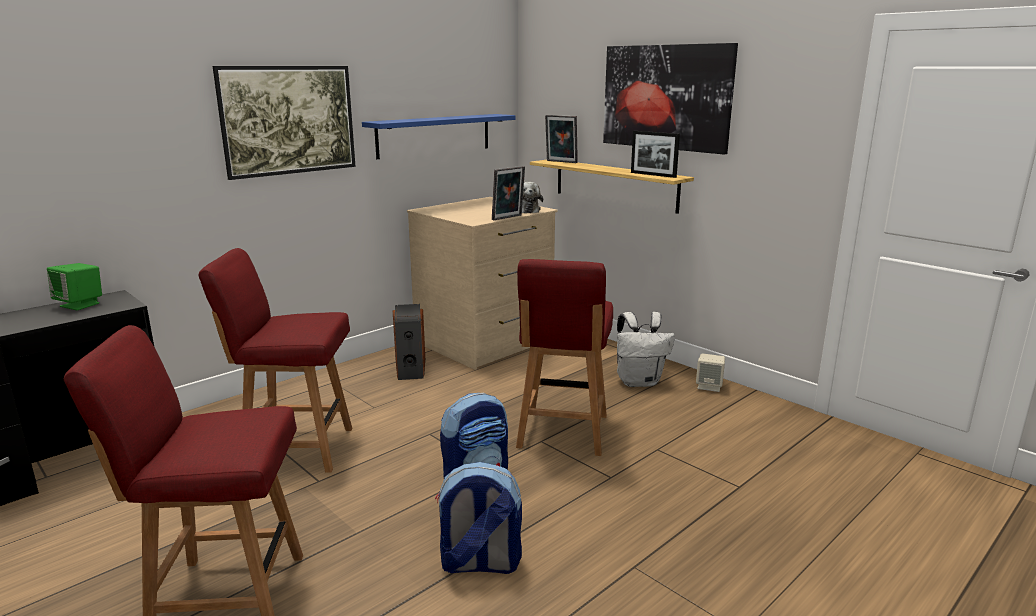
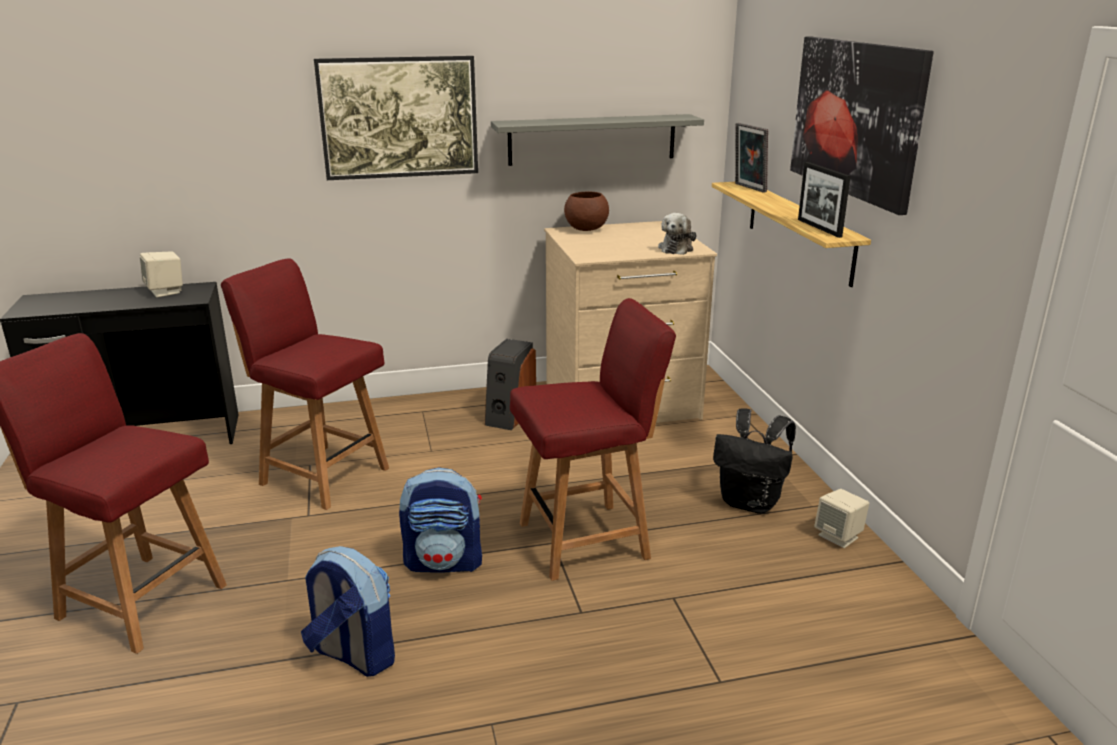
camera: 30 degrees right, 5 degrees up
(80, 305) = (165, 291): green speaker -> beige speaker
(434, 135) = (592, 139): blue shelf -> grey shelf
(441, 207) = (586, 230): none -> brown bowl
(508, 218) = (634, 257): picture frame -> none
(562, 432) = (587, 540): red chair -> red chair turned 150 degrees counterclockwise
(639, 381) = (751, 503): white backpack -> black backpack

